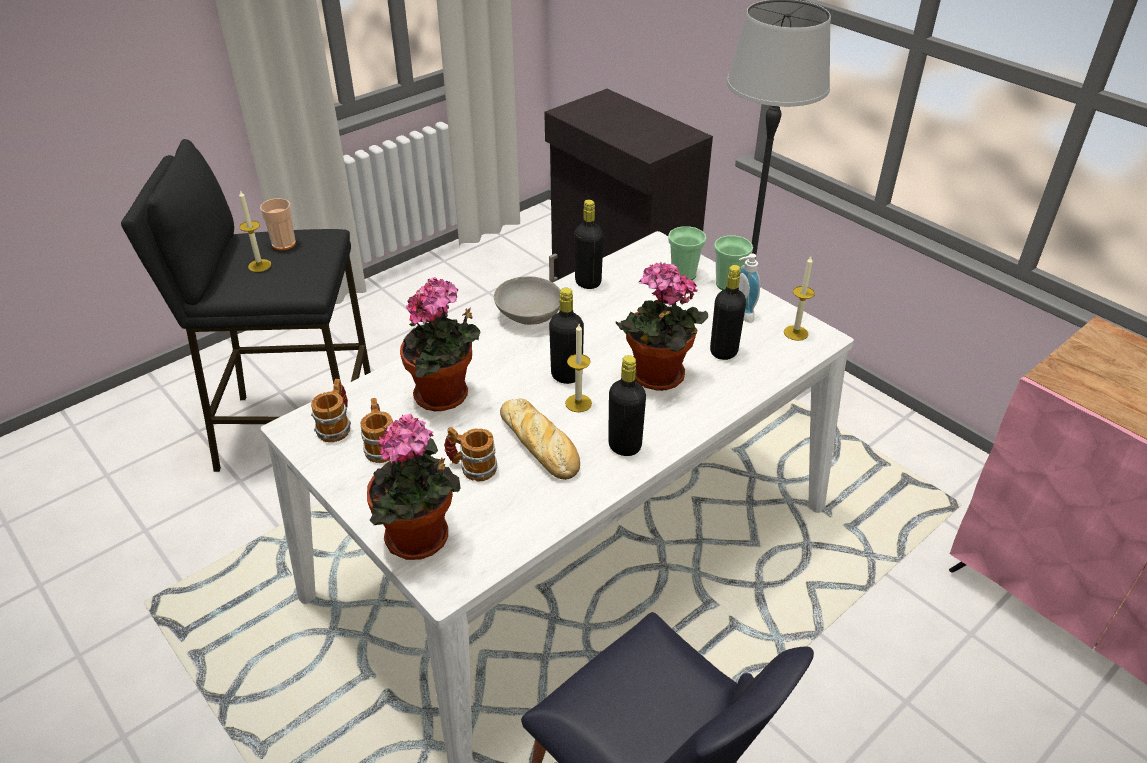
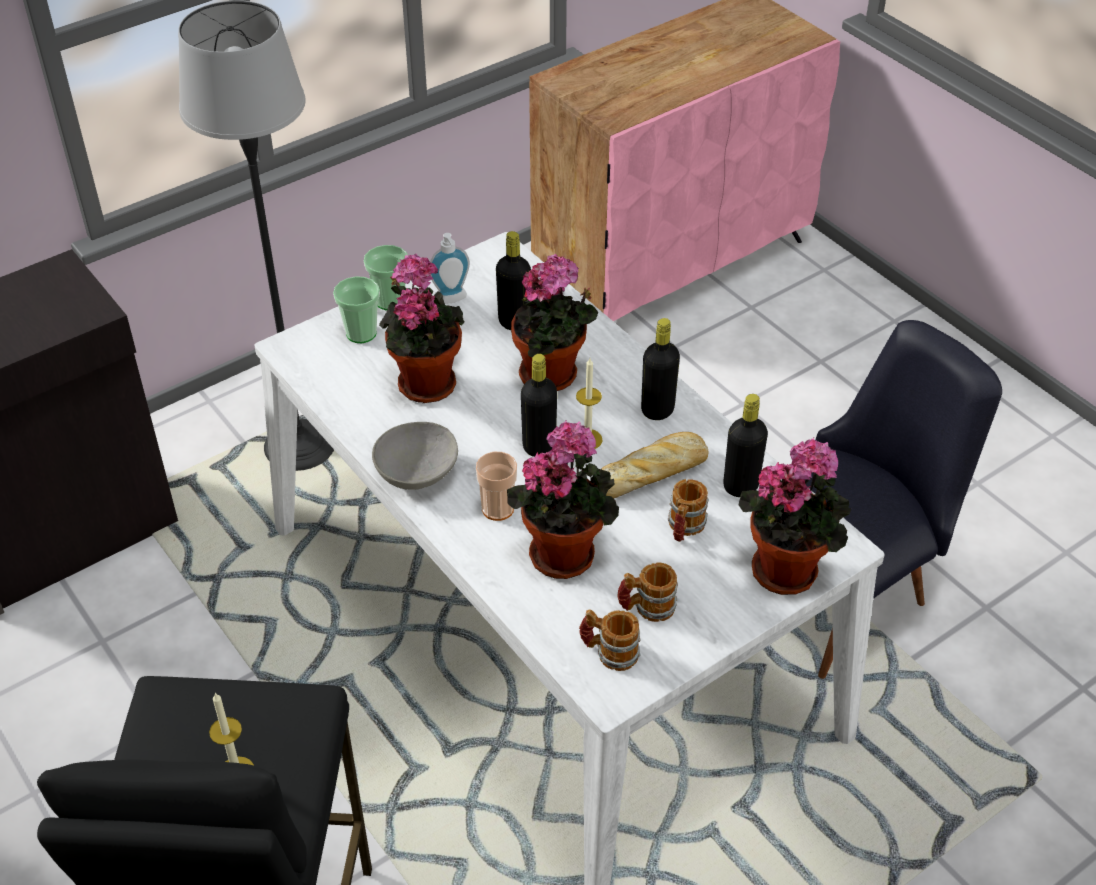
camera: 85 degrees left, 5 degrees up
(284, 244) = (179, 747): cup -> cup (498, 508)
(588, 282) = (357, 416): black bottle -> black bottle (740, 486)
(634, 310) = (424, 381): none -> potted plant
(795, 333) = (490, 267): candle -> none

